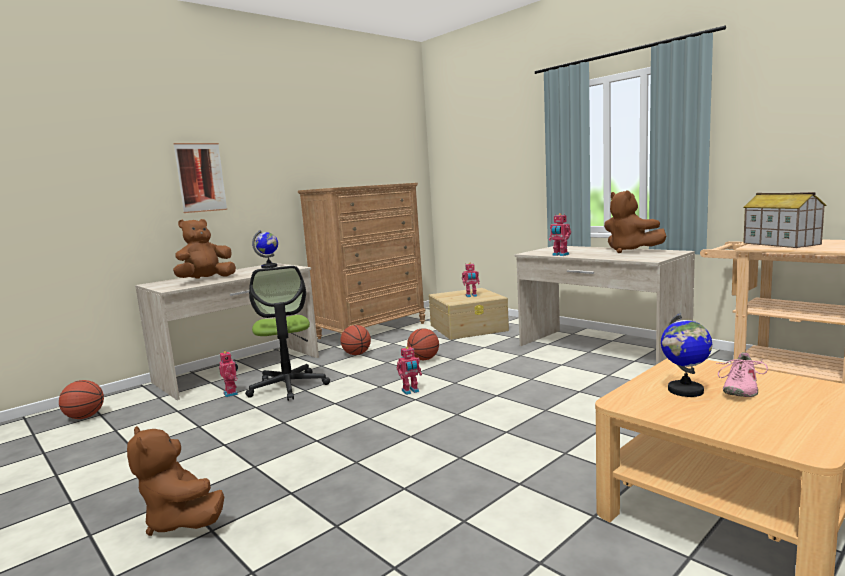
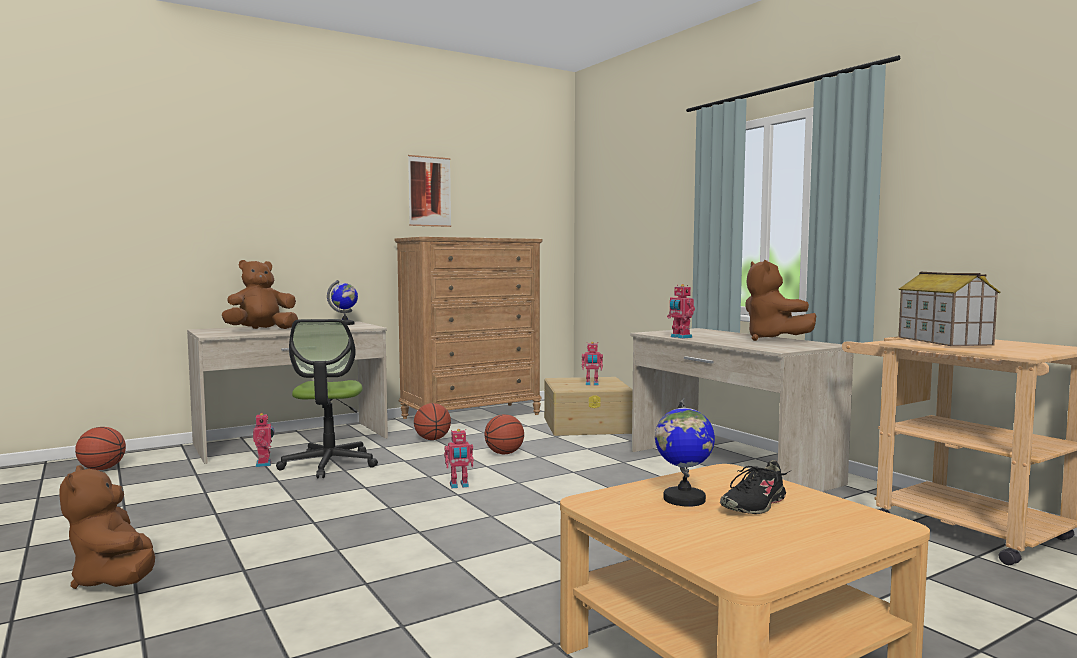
camera: 10 degrees right, 5 degrees down
(201, 177) = (278, 215): picture -> picture (429, 191)
(739, 389) = (753, 505): pink shoe -> black shoe

